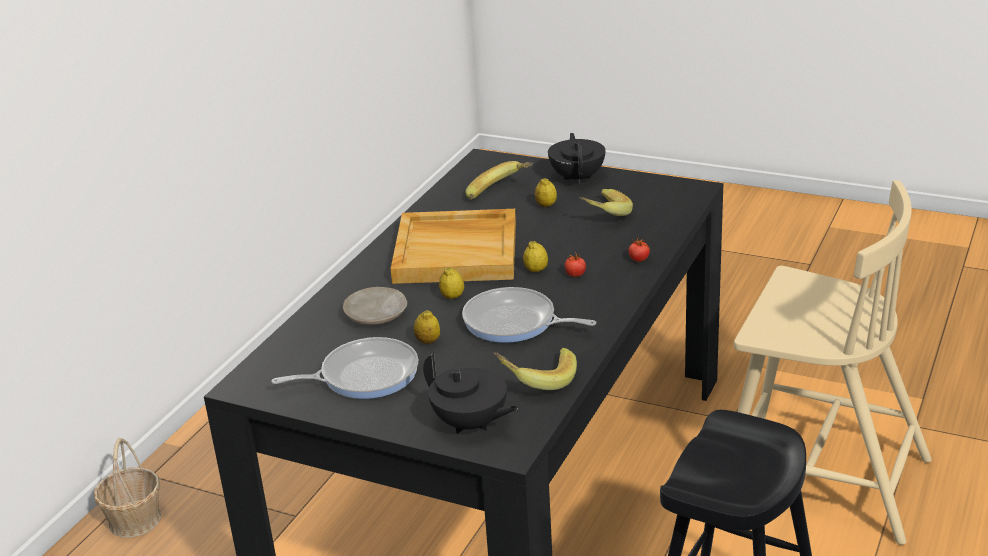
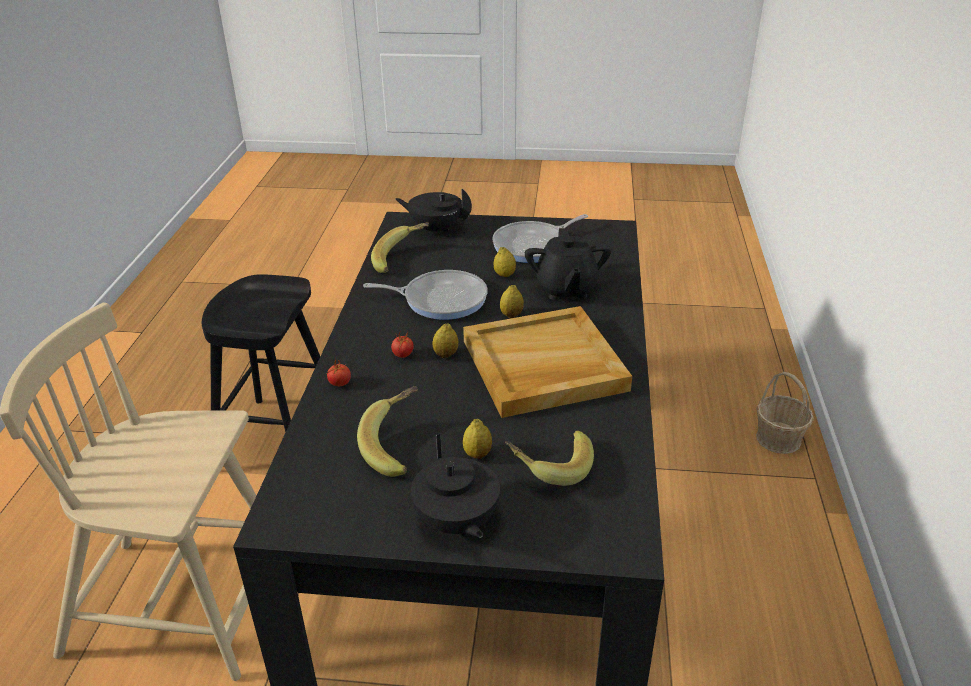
camera: 160 degrees right, 5 degrees up
(376, 316) = (566, 289): beige plate -> black teapot

